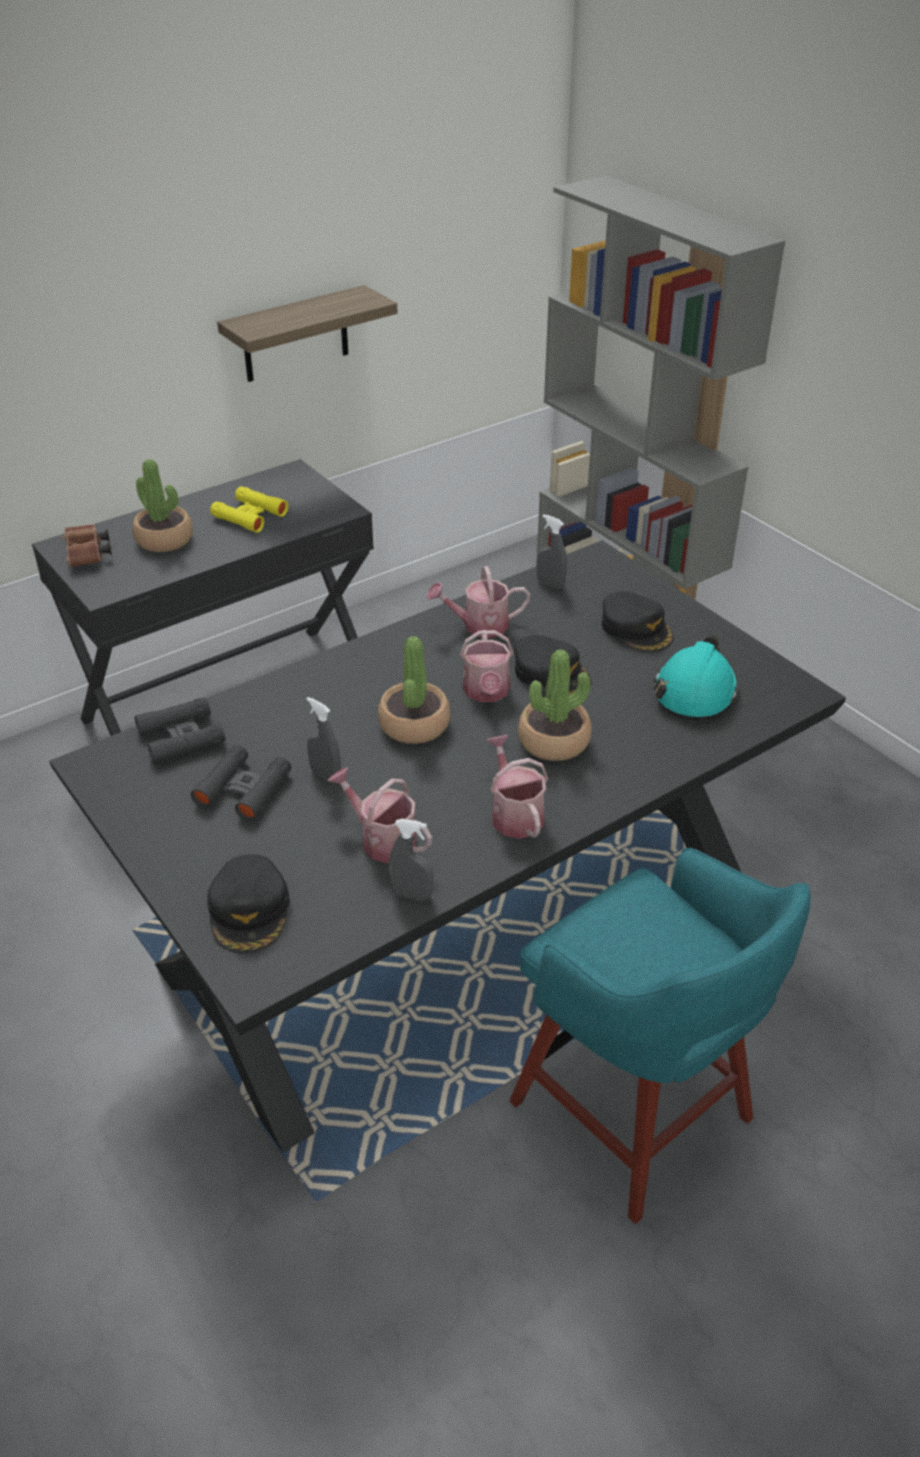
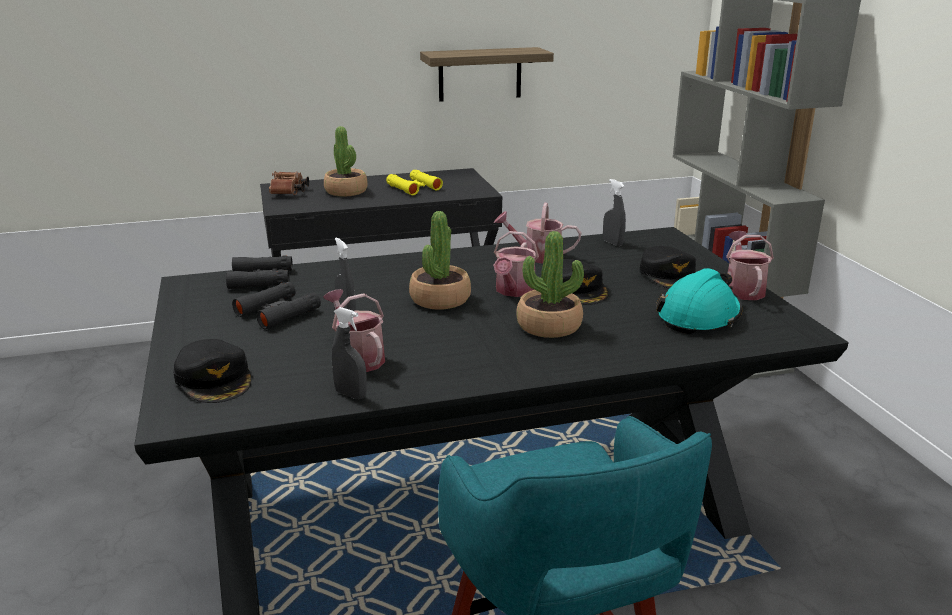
camera: 20 degrees right, 15 degrees down
(250, 911) = (215, 379): black cap -> black cap turned 45 degrees counterclockwise
(514, 813) = (480, 362): watering can -> watering can (742, 289)

